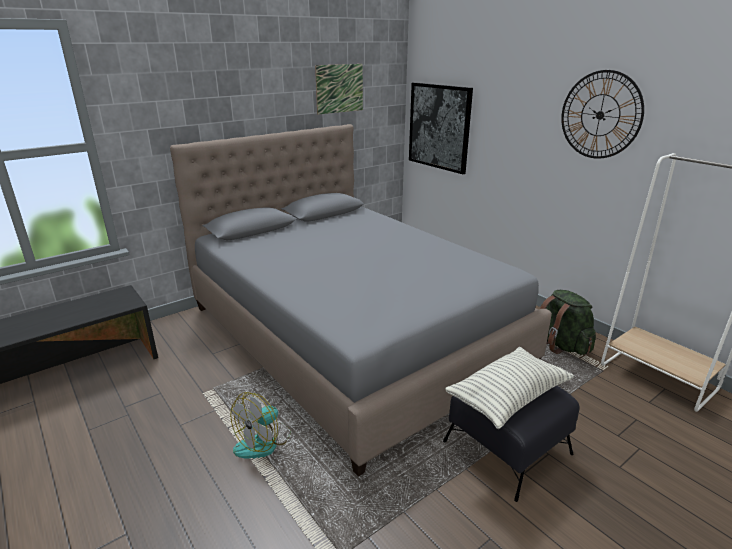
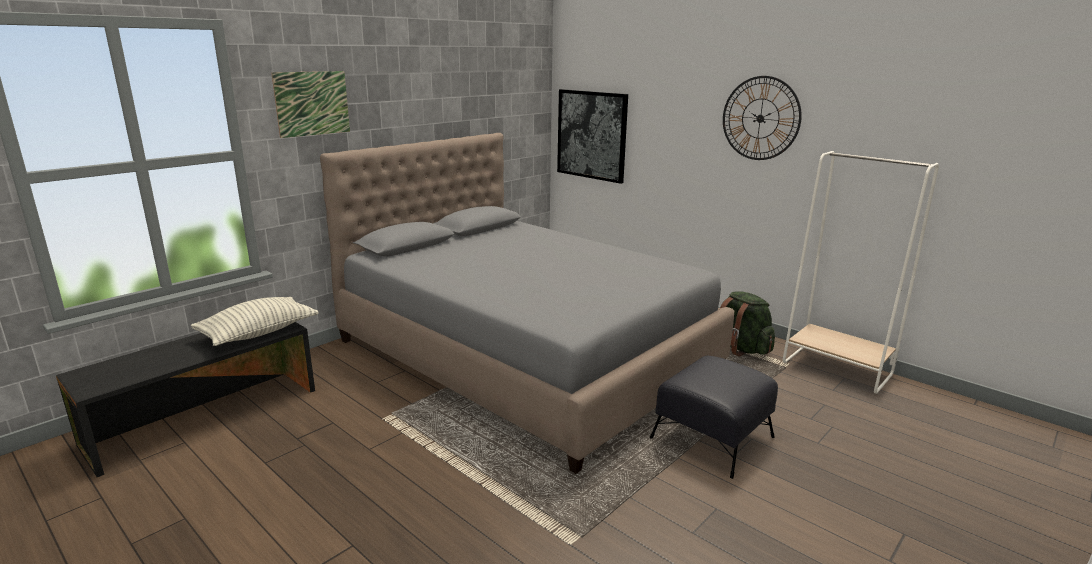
camera: 10 degrees left, 5 degrees down
(264, 442) = (467, 455): fan -> none
(339, 88) = (487, 95): picture -> picture (312, 103)
(508, 397) = (713, 380): pillow -> pillow (258, 333)

